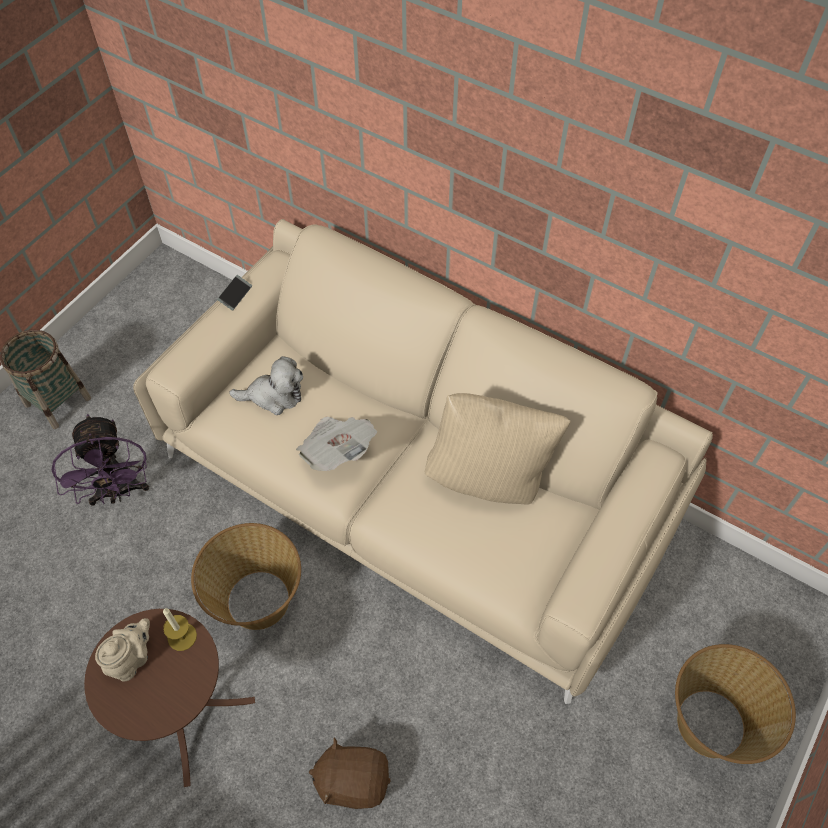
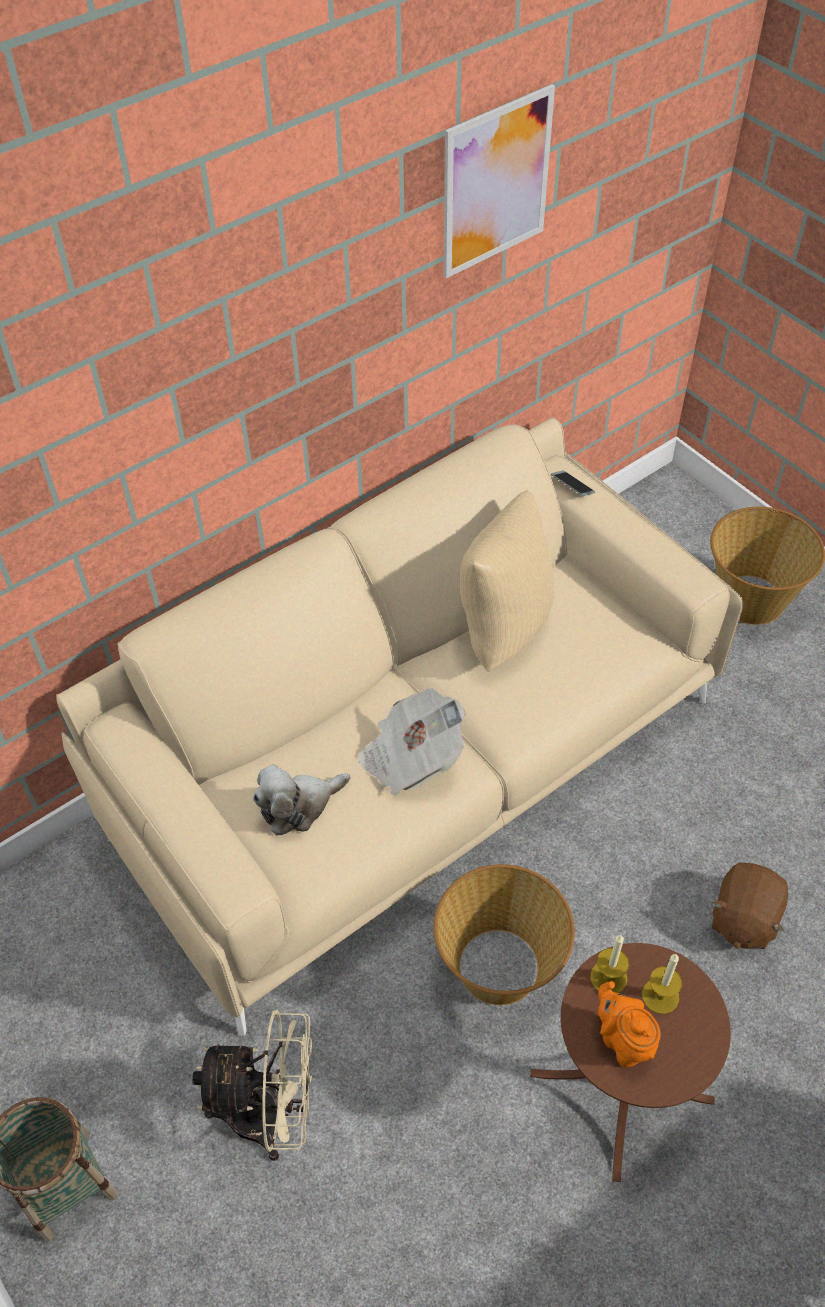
camera: 70 degrees left, 5 degrees down
(119, 492) = (271, 1115): purple fan -> beige fan
(132, 659) = (623, 1040): beige teapot -> orange teapot
(174, 678) = (660, 996): none -> candle
(235, 295) = (145, 788): phone -> phone (572, 486)
(274, 395) = (298, 805): plush toy -> plush toy turned 135 degrees counterclockwise
(725, 193) = (496, 183): none -> picture

